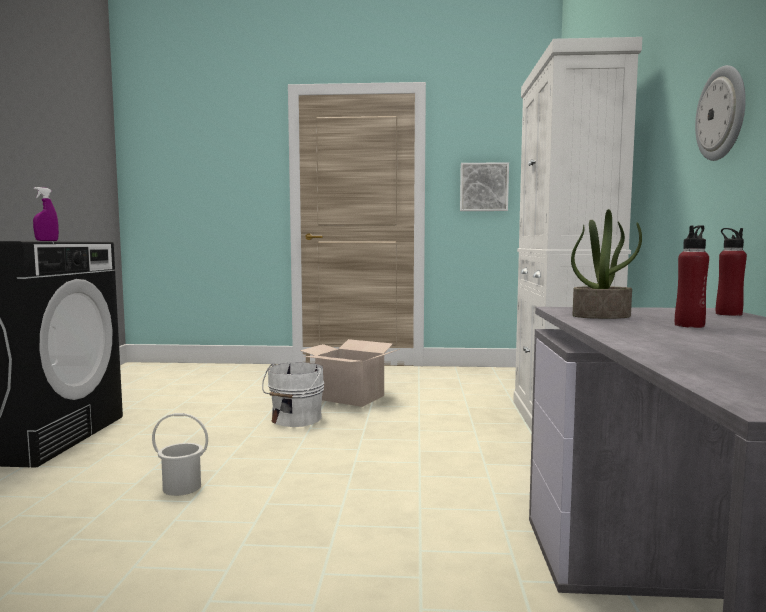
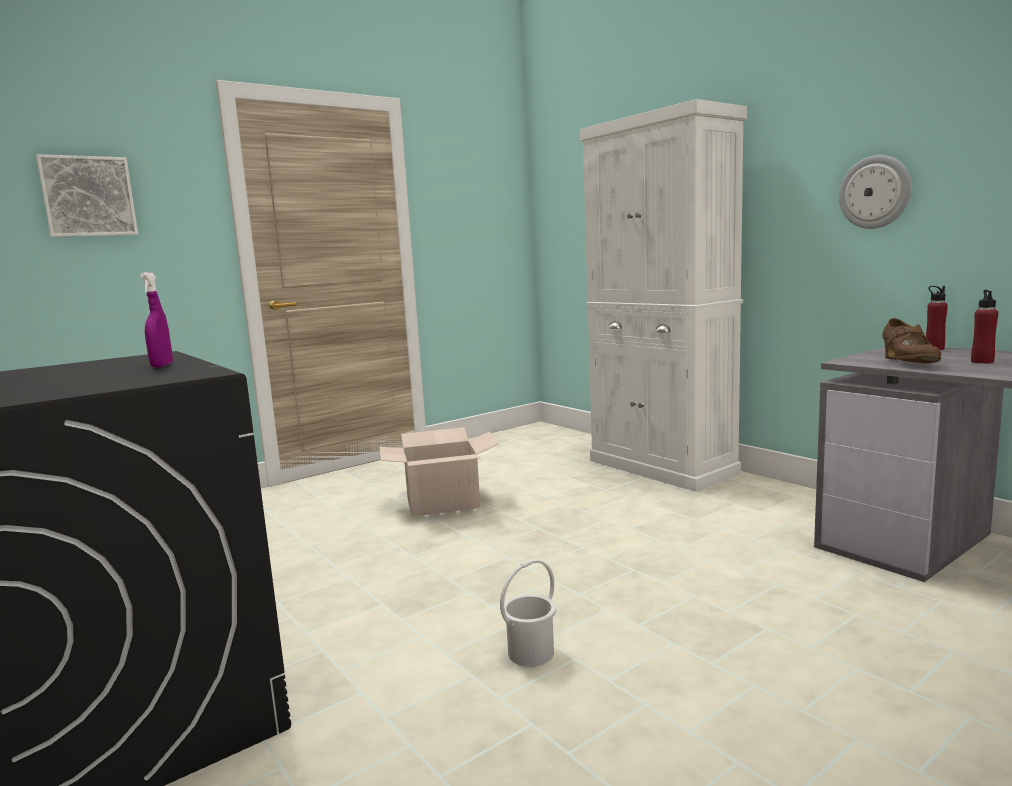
camera: 40 degrees left, 5 degrees up
(295, 419) = (449, 544): white bucket -> none
(483, 187) = (469, 230): picture -> picture (88, 197)
(601, 316) = (908, 363): potted plant -> brown shoe

